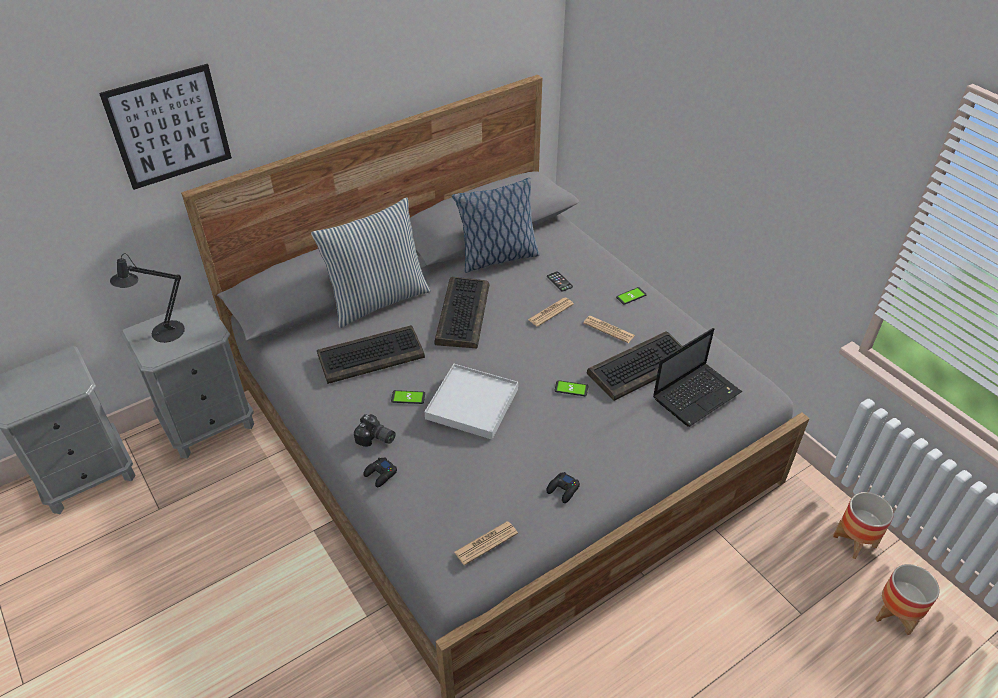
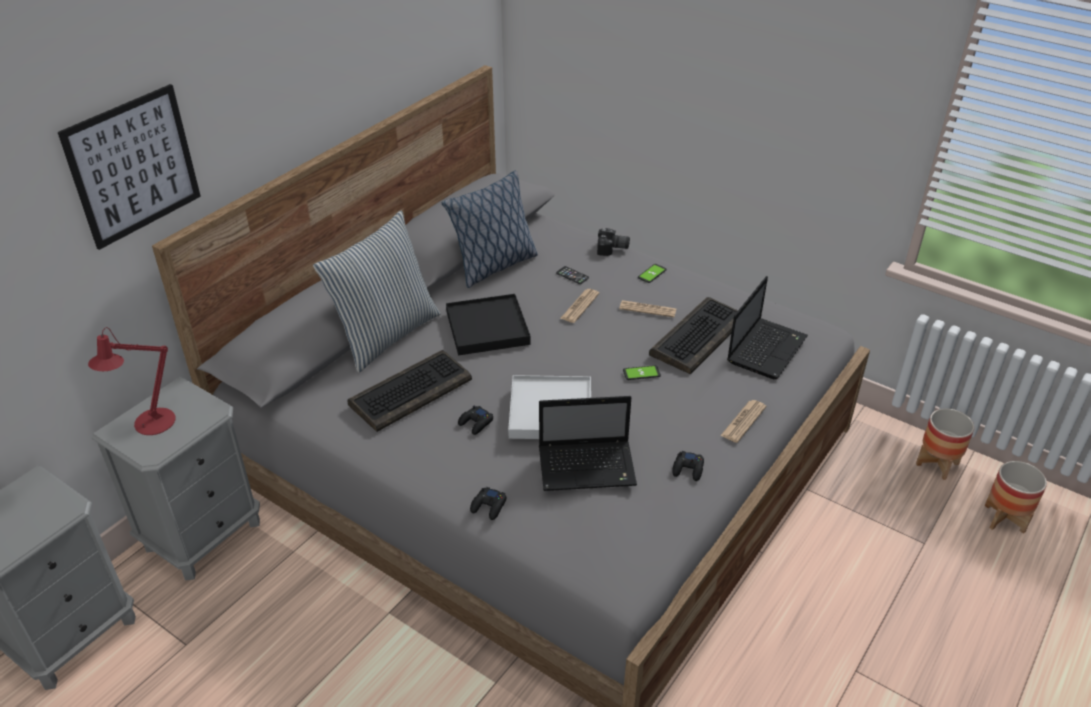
camera: 20 degrees left, 5 degrees down
(163, 333) = (149, 424): black table lamp -> red table lamp
(375, 439) = (463, 473): camera -> camera (612, 249)
(408, 397) = (476, 423): phone -> black game controller
(462, 313) = (487, 328): keyboard -> black tray
(477, 463) = (589, 466): none -> laptop
(486, 543) = (640, 541): newspaper -> newspaper (743, 421)

